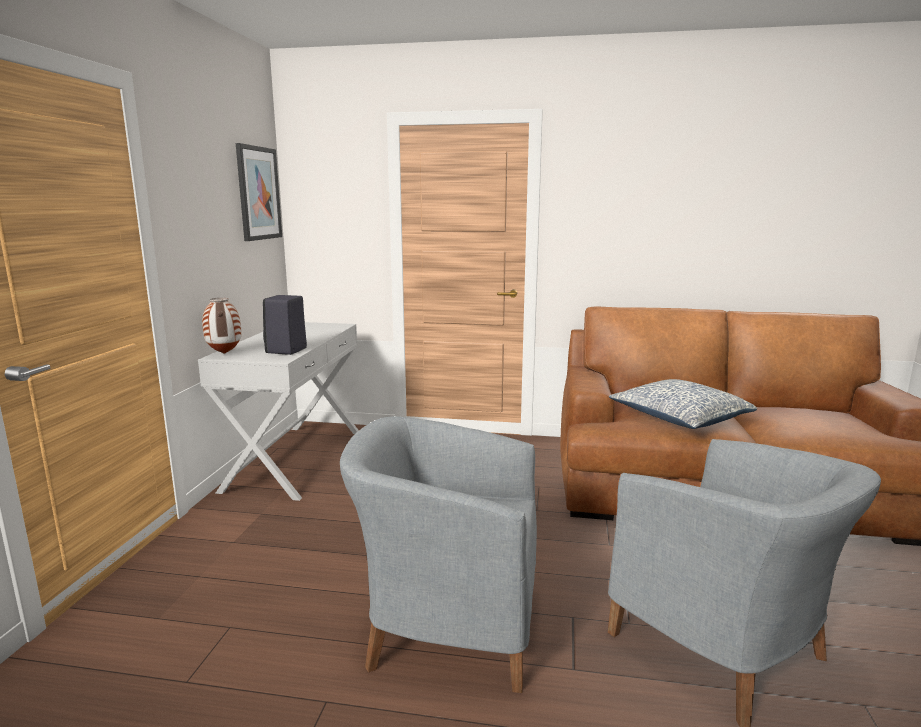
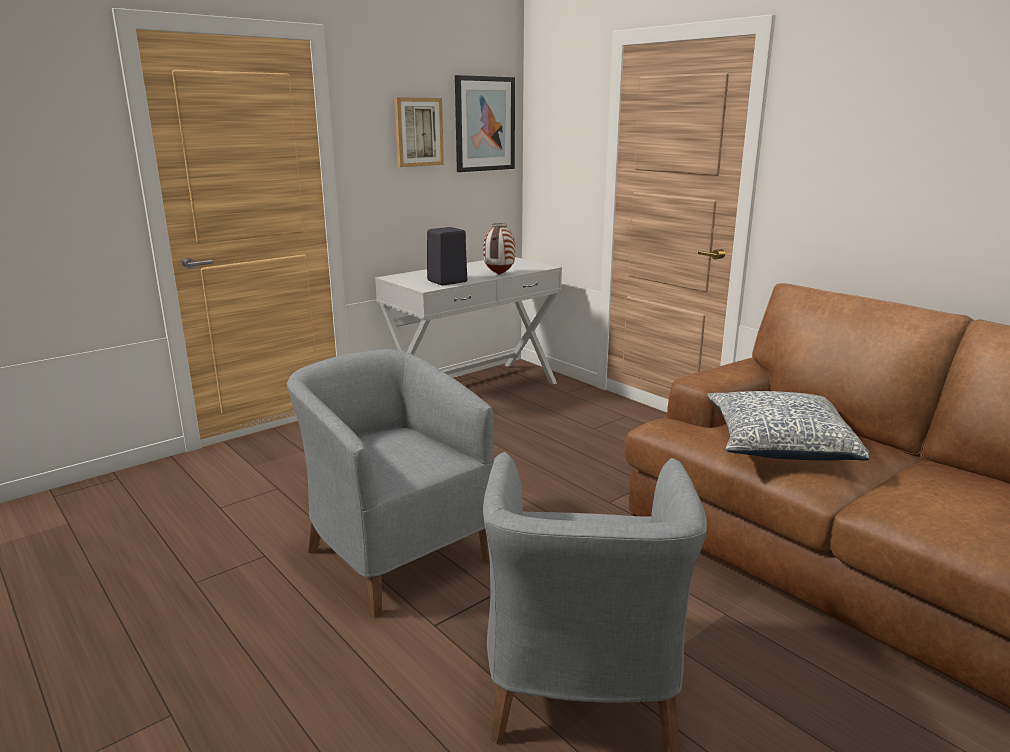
camera: 40 degrees right, 5 degrees up
(215, 200) = (418, 132): none -> picture
(224, 353) = (401, 275): vase -> vase (499, 274)

